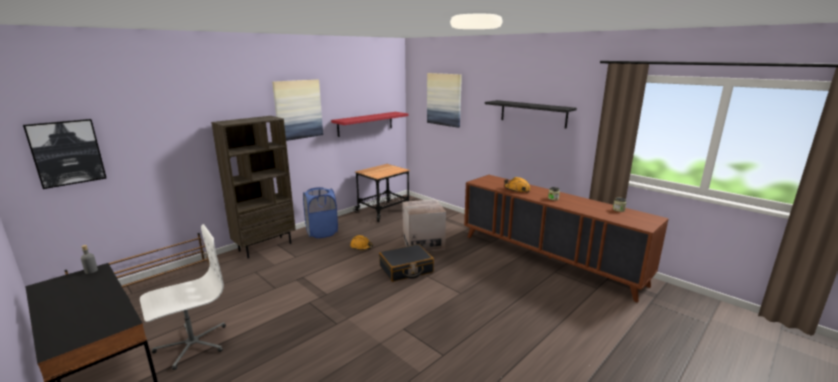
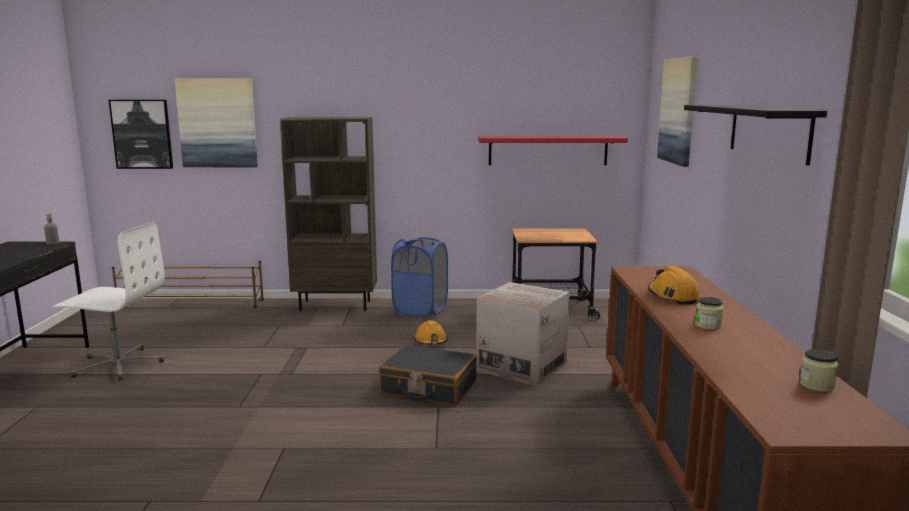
camera: 45 degrees right, 5 degrees down
(298, 109) = (420, 113): picture -> picture (217, 123)

